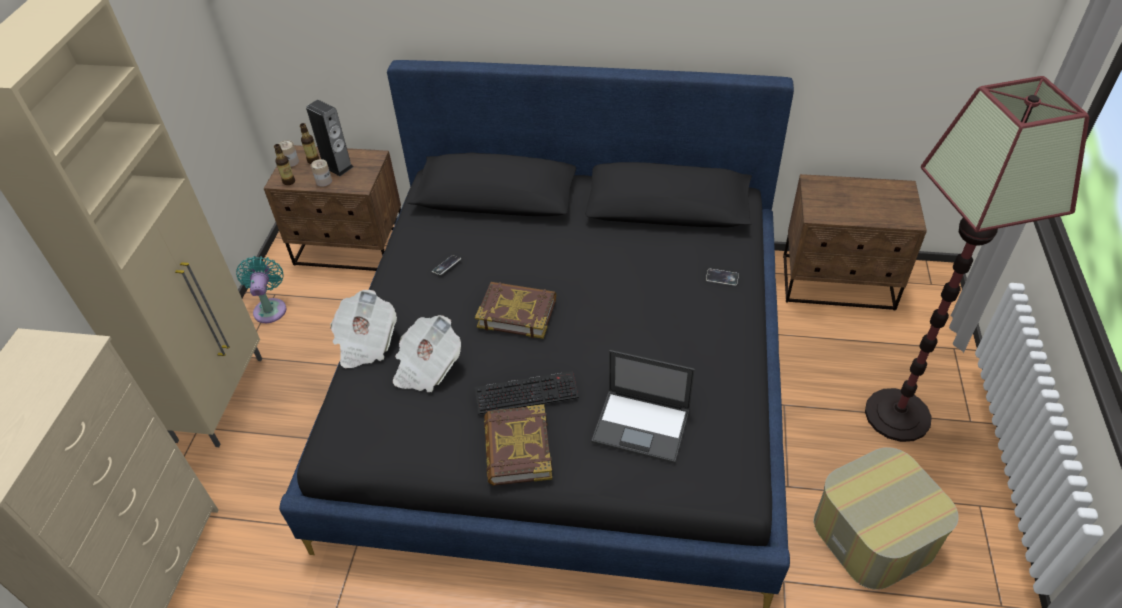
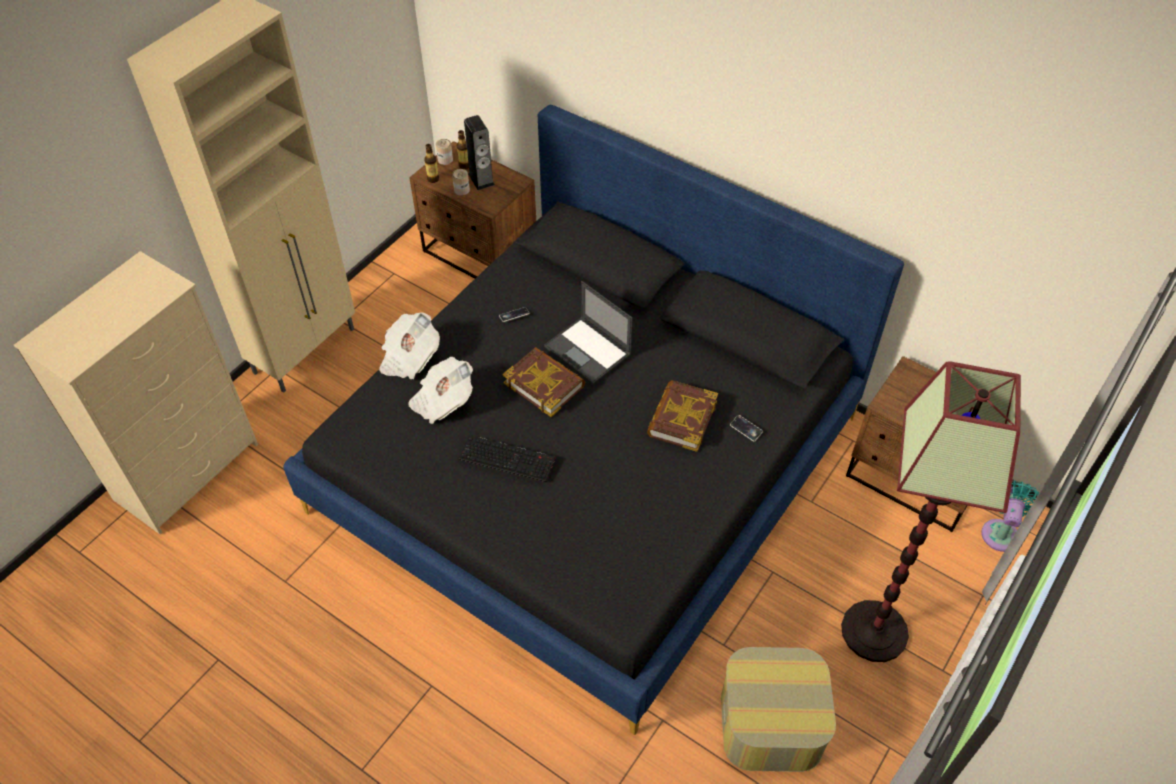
camera: 25 degrees right, 5 degrees up
(270, 308) = (383, 285): turquoise fan -> turquoise fan (1000, 531)
(517, 449) = (471, 502): book -> book (681, 419)
(642, 426) = (582, 529): laptop -> laptop (588, 351)

